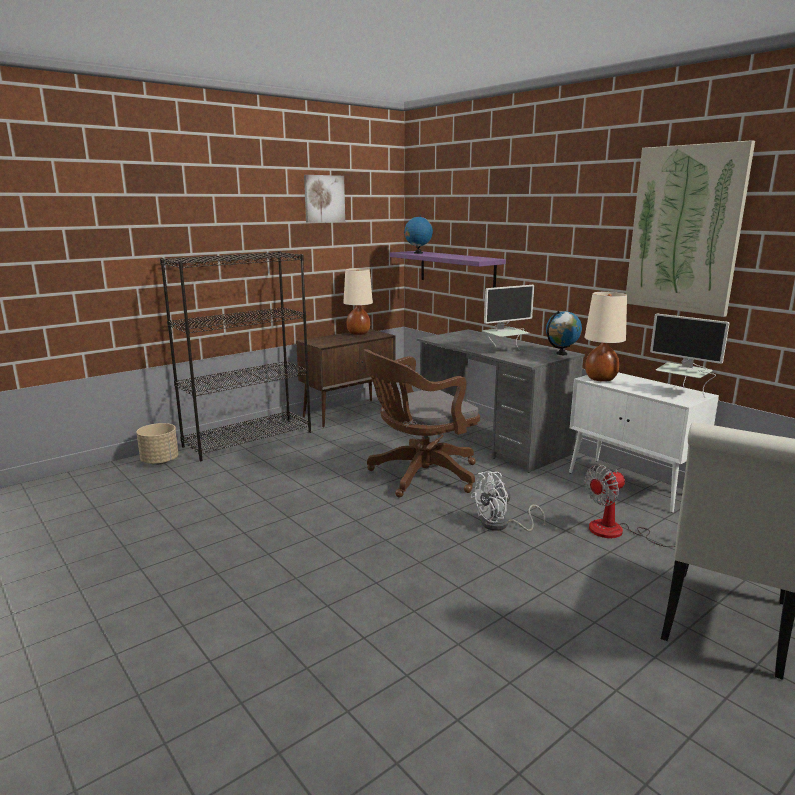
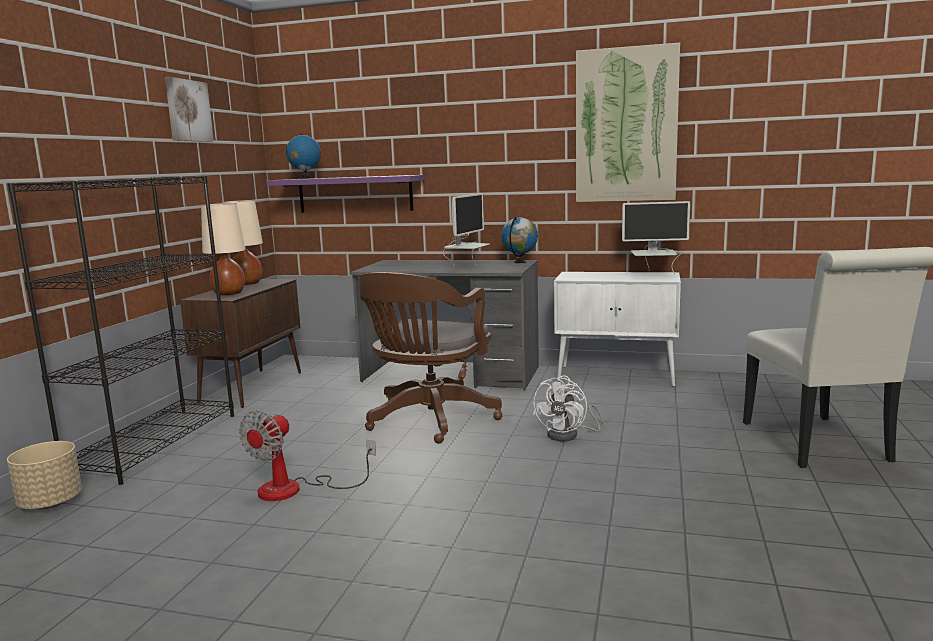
camera: 35 degrees left, 5 degrees down
(601, 379) = (576, 277): beige table lamp -> beige table lamp (229, 294)
(619, 532) = (662, 411): fan -> fan (295, 489)

